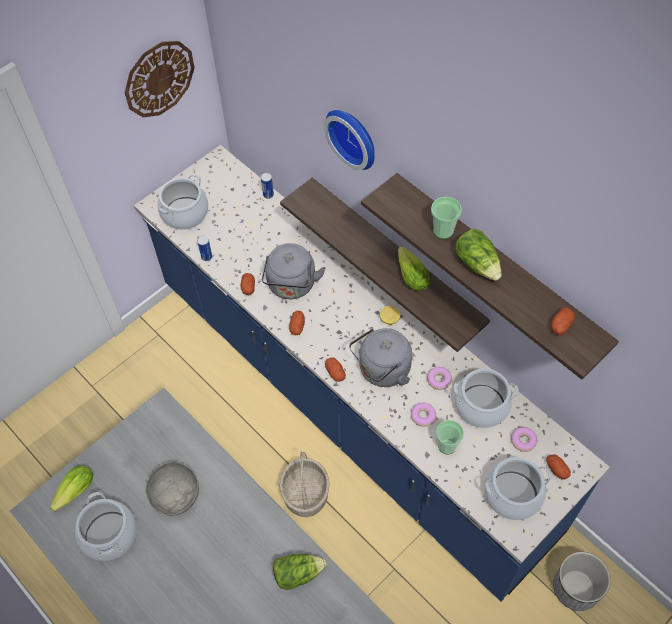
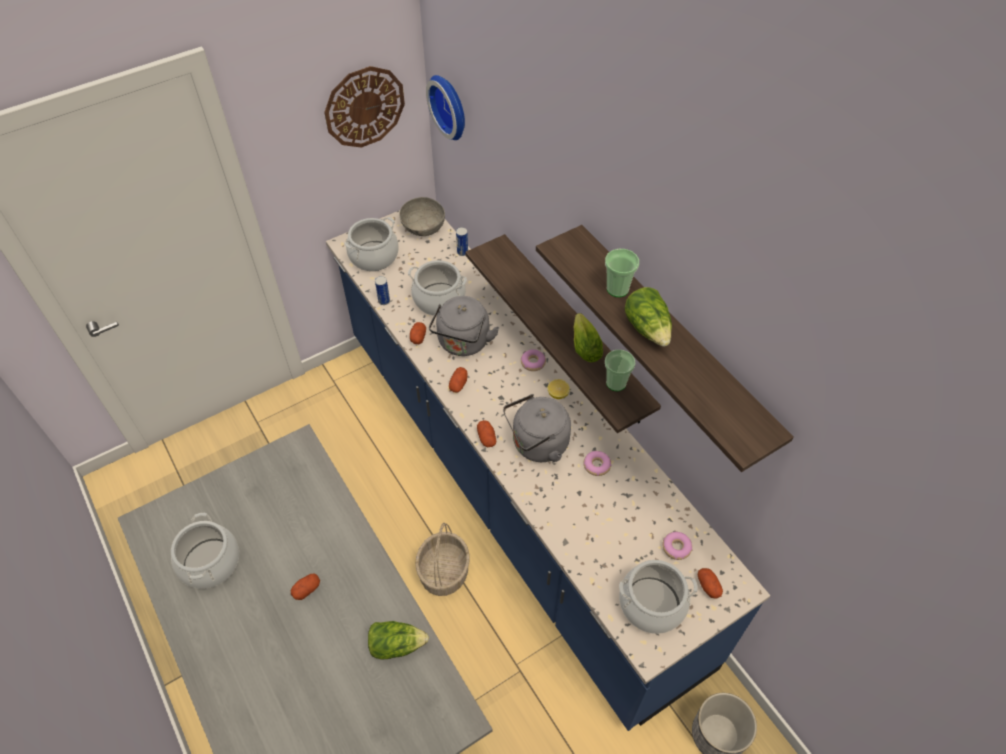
camera: 10 degrees right, 5 degrees down
(73, 493) = (186, 513): lettuce -> none
(175, 495) = (289, 535): grey bowl -> grey bowl (423, 227)
(354, 136) = (544, 182): wall clock -> wall clock (451, 106)
(423, 416) = (570, 500): donut -> donut (533, 362)
(447, 446) = (589, 537): cup -> cup (616, 383)
(481, 406) = (637, 501): cooking pot -> cooking pot (439, 300)
(560, 325) = (728, 408): potato -> potato (306, 589)

